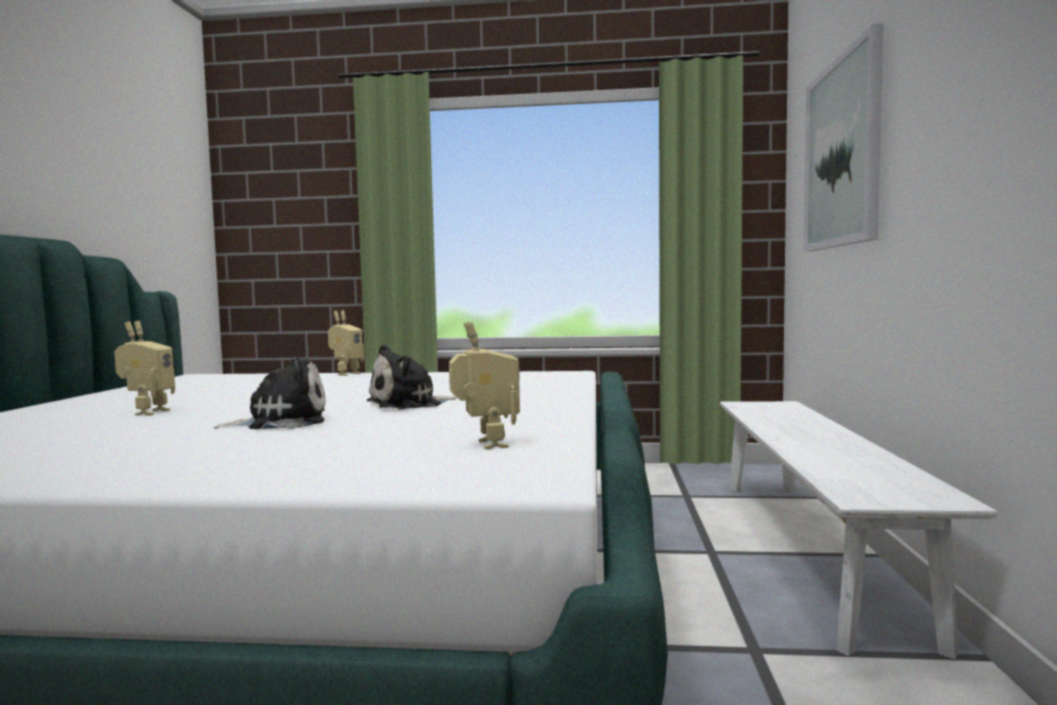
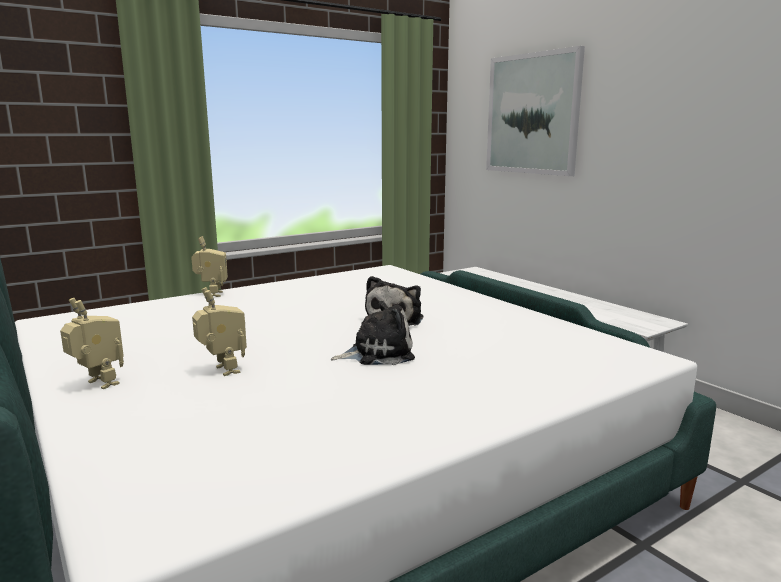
camera: 40 degrees left, 10 degrees up
(282, 422) = (377, 353): plush toy -> plush toy turned 45 degrees clockwise
(485, 444) = (556, 341): toy robot -> toy robot (98, 384)

